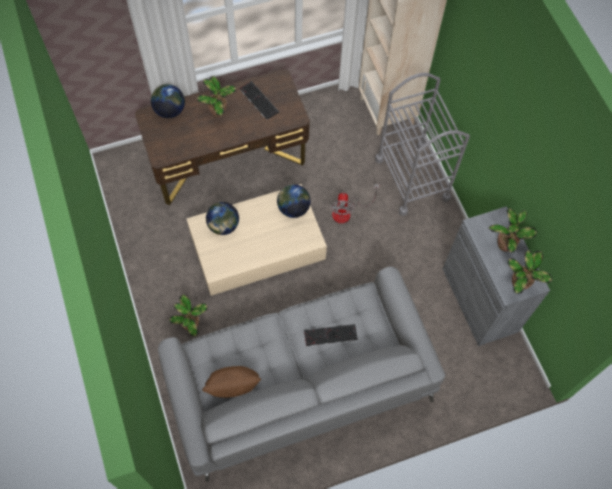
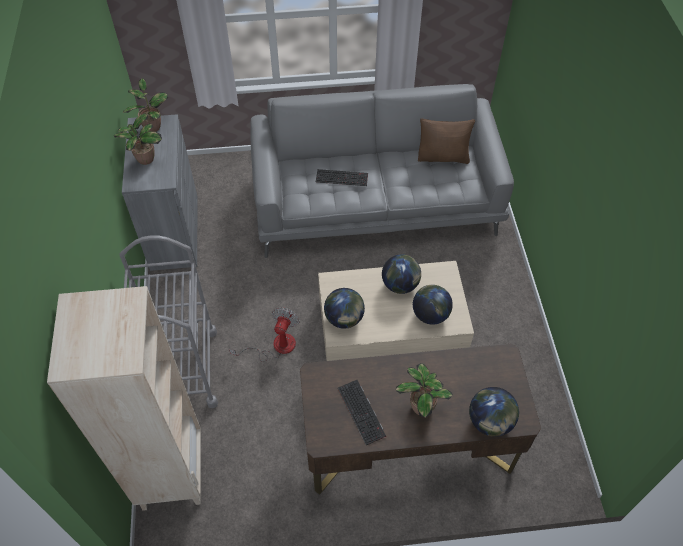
camera: 165 degrees left, 10 degrees down
(192, 324) = (474, 265): potted plant -> none
(253, 248) = (400, 285): none -> globe

